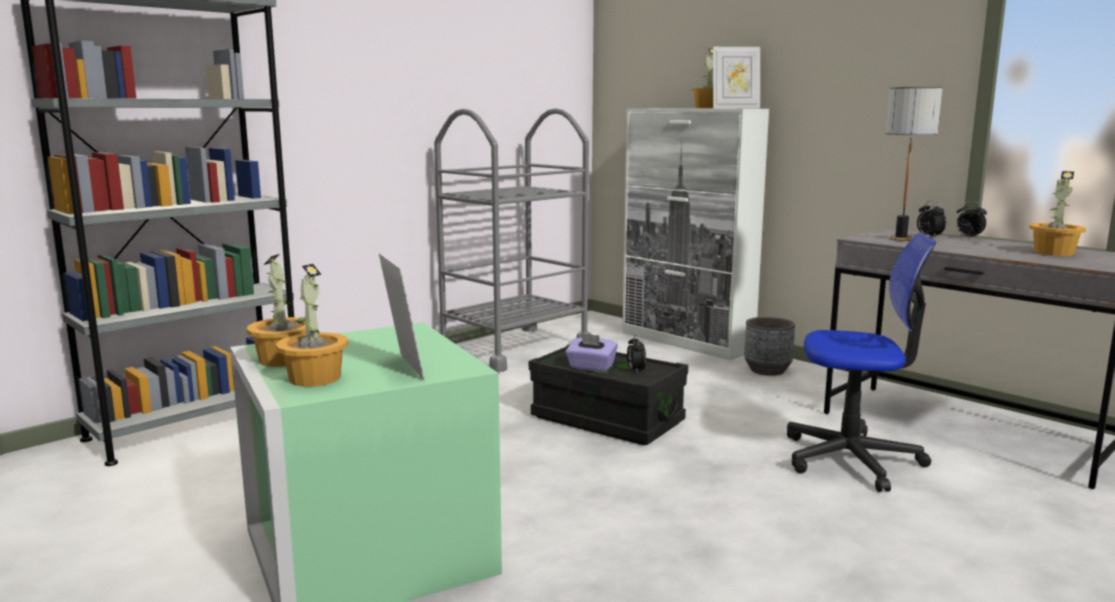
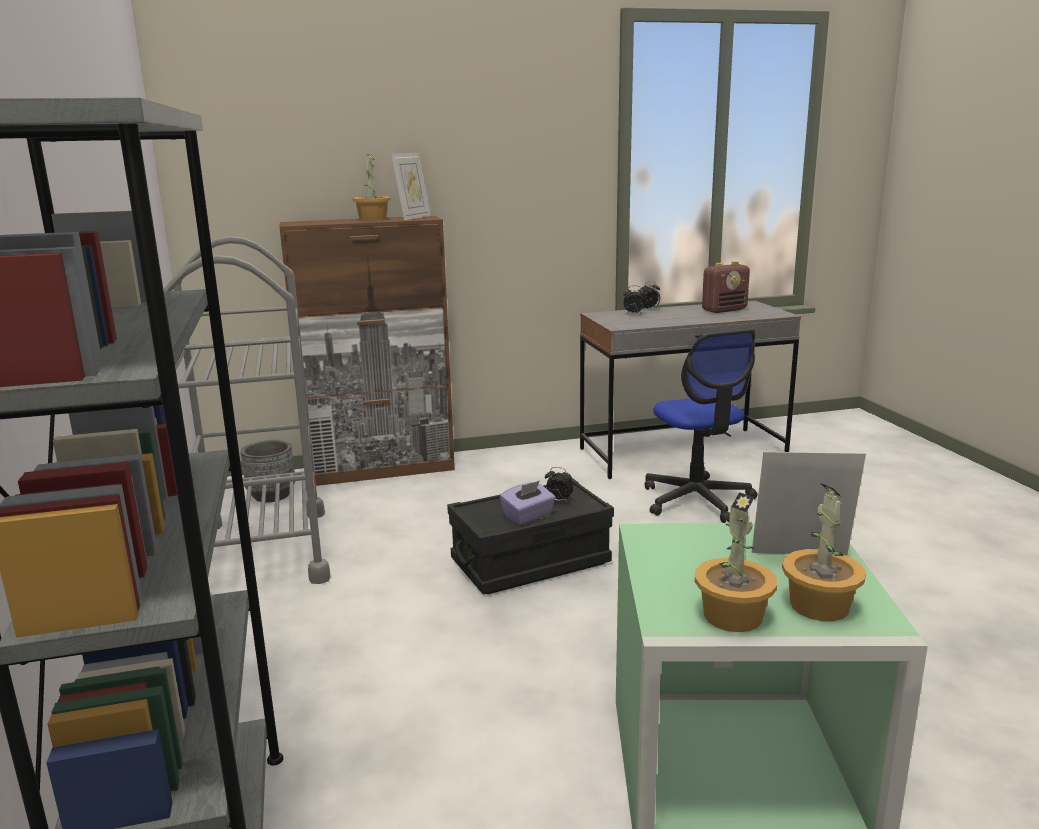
camera: 60 degrees left, 5 degrees up
(686, 342) = (381, 470): white cabinet -> brown cabinet
(767, 370) = (497, 465): grey planter -> grey planter (271, 495)
(852, 459) = (697, 500): office chair -> office chair turned 120 degrees clockwise
(901, 239) = (635, 320): table lamp -> none
(1053, 253) = (724, 310): potted plant -> radio

